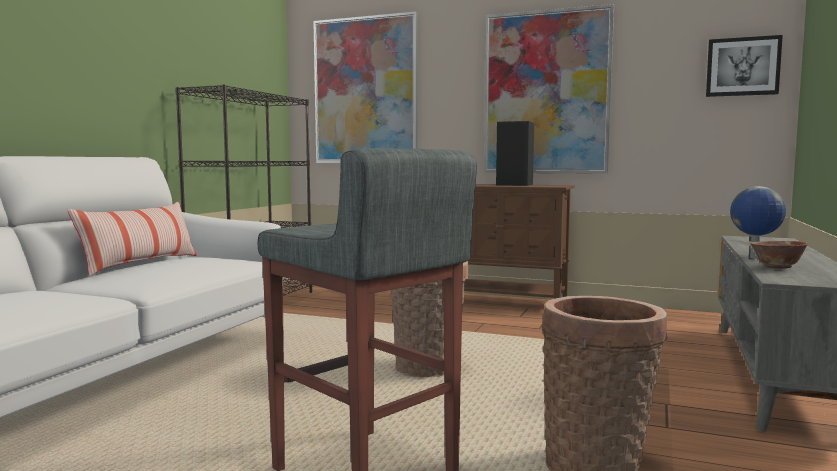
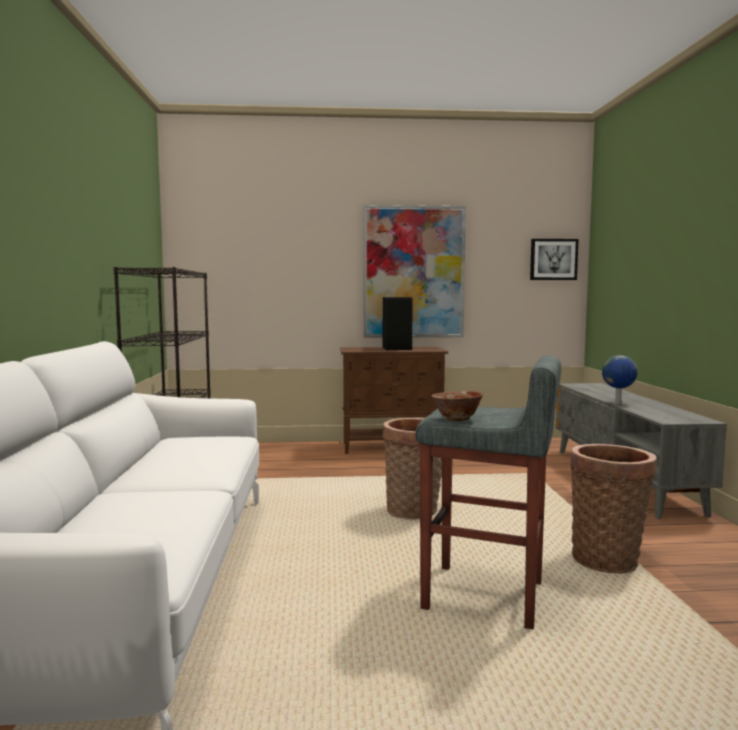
camera: 25 degrees left, 0 degrees up
(140, 264) = (155, 452): pillow -> none
(365, 91) = (248, 263): picture -> none
(777, 267) = (645, 410): bowl -> bowl (456, 419)

